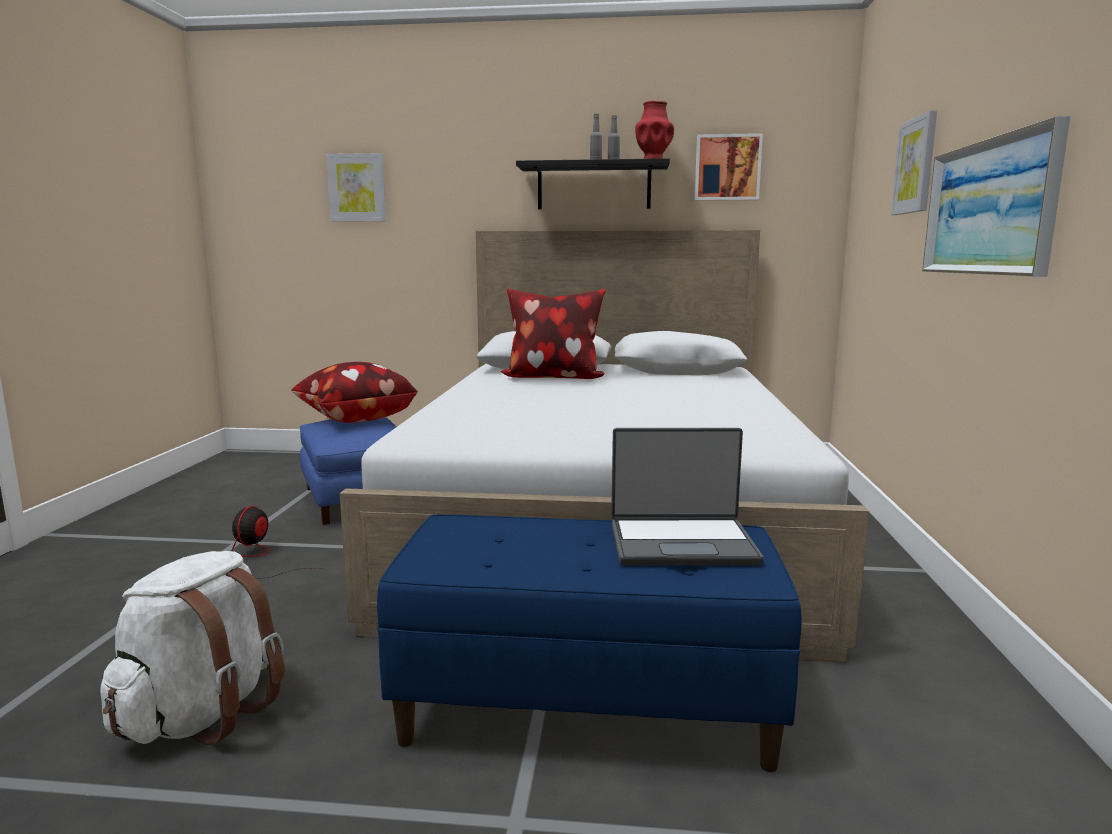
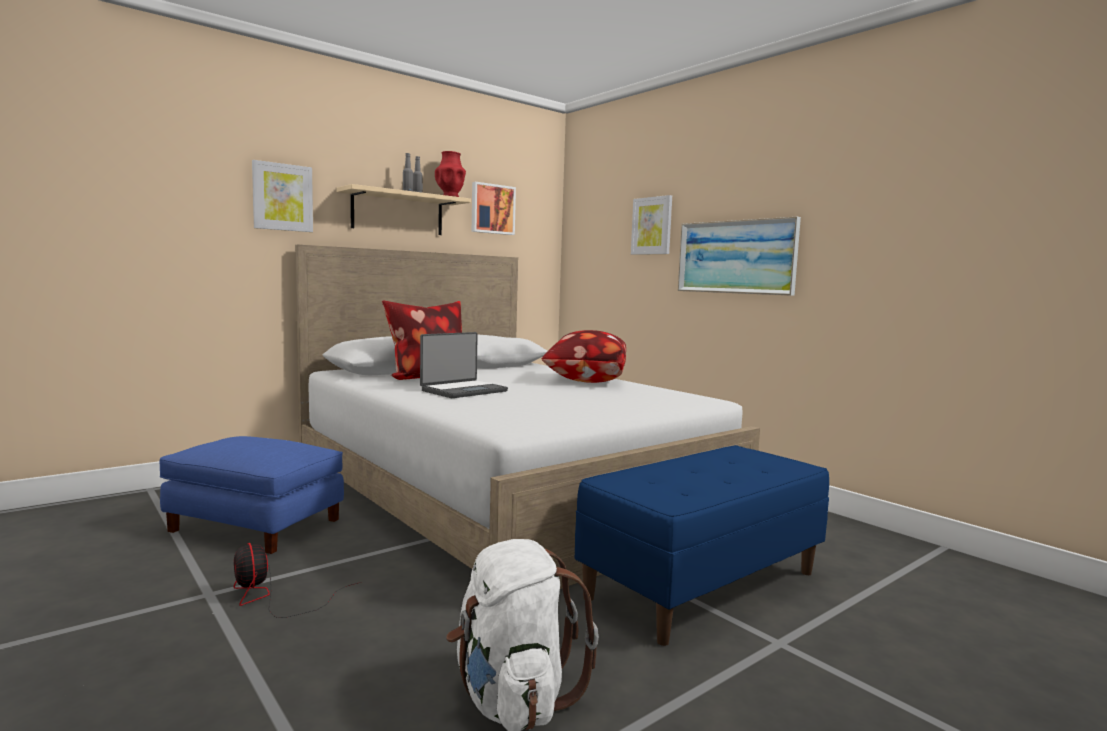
camera: 45 degrees left, 5 degrees down
(355, 419) = (242, 440): pillow -> pillow (585, 381)
(357, 188) = (151, 187): picture -> picture (282, 197)
(594, 187) = (397, 213): black shelf -> beige shelf
(681, 543) = (734, 460): laptop -> laptop (463, 391)

